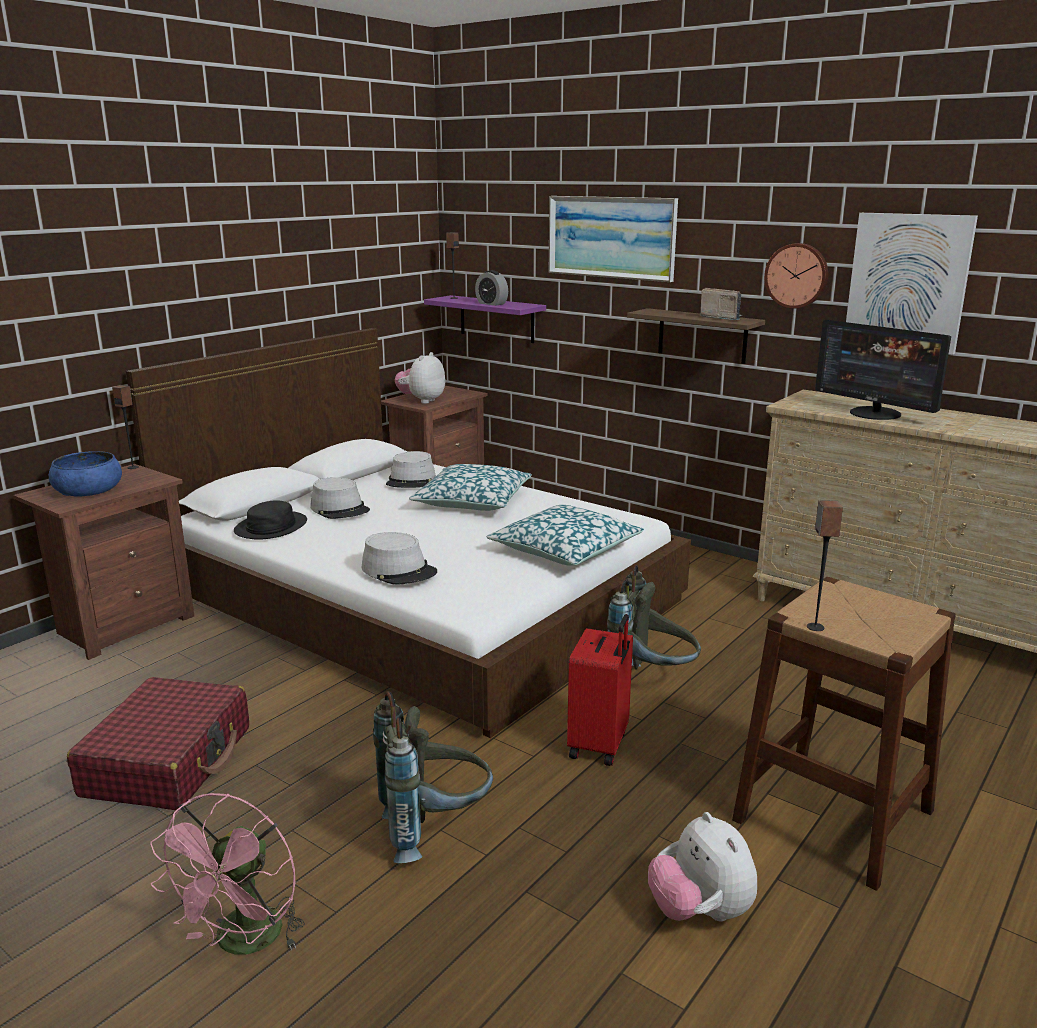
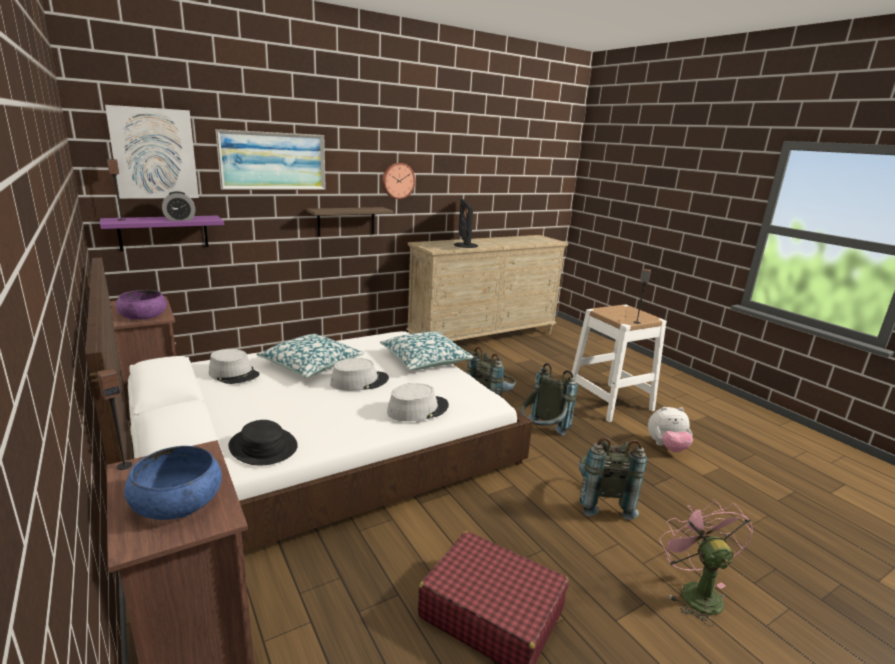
camera: 70 degrees left, 0 degrees up
(243, 943) = (694, 591): pink fan -> pink fan turned 135 degrees counterclockwise
(340, 509) = (260, 410): grey hat -> grey hat (359, 381)
(422, 401) = (143, 315): plush toy -> purple bowl
(600, 745) = (541, 434): red suitcase -> grey backpack
(721, 318) = (366, 208): radio -> none
(833, 815) = (609, 402): brown stool -> white stool
(875, 413) = (465, 245): monitor -> monitor turned 105 degrees clockwise
(908, 282) = (448, 180): picture -> picture (154, 154)

